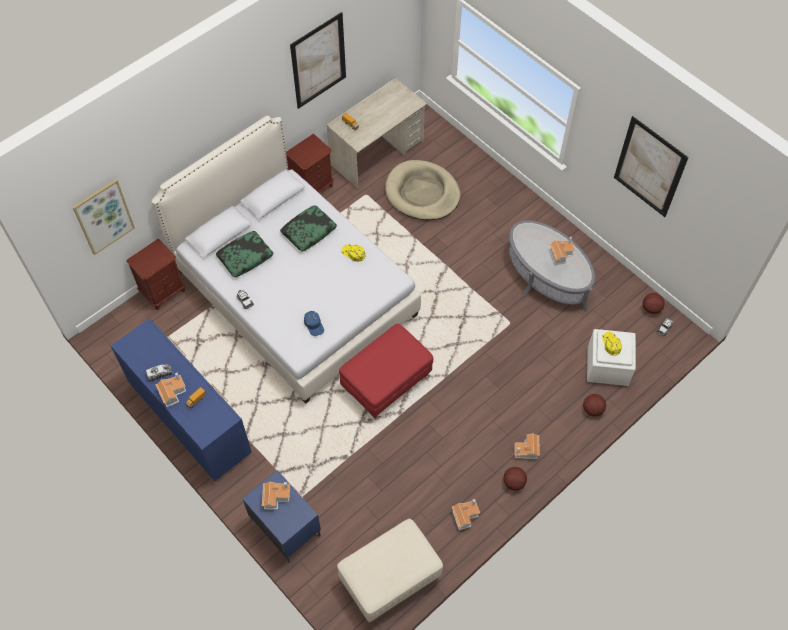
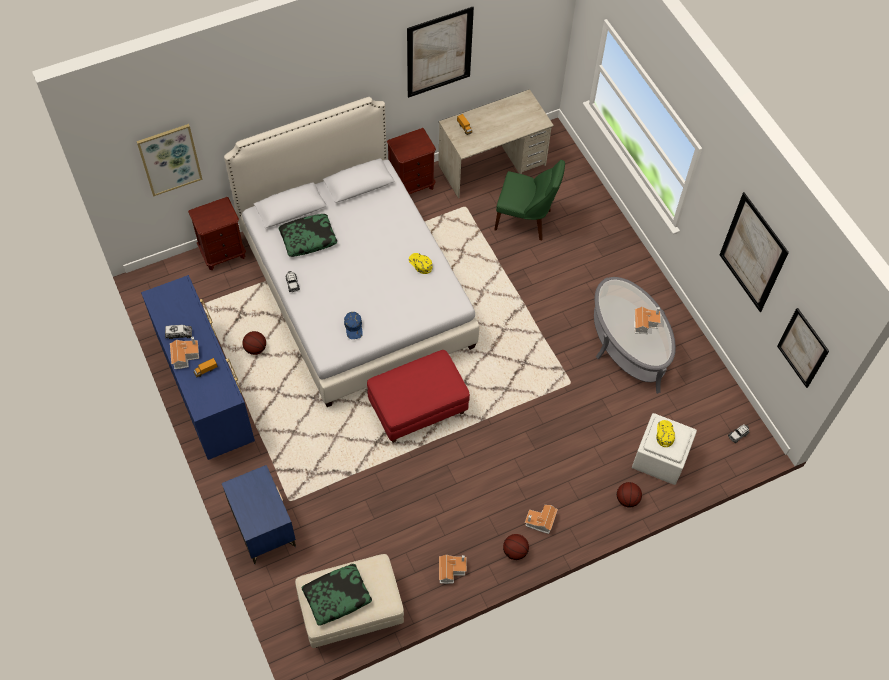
camera: 15 degrees right, 0 degrees up
(276, 496) = (255, 491): toy house -> none
(309, 231) = (382, 229): pillow -> pillow (337, 596)
(422, 193) = (525, 220): beige dog bed -> green chair
(651, 309) = (731, 409): basketball -> basketball (255, 348)
(715, 237) = (802, 348): none -> picture

